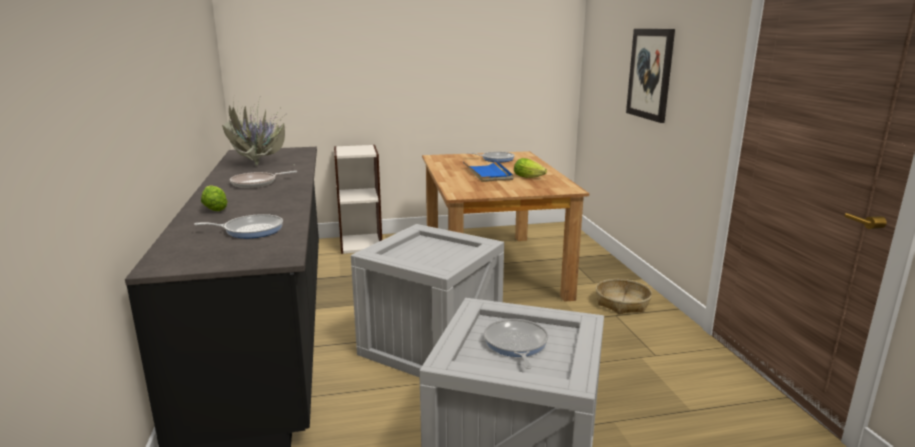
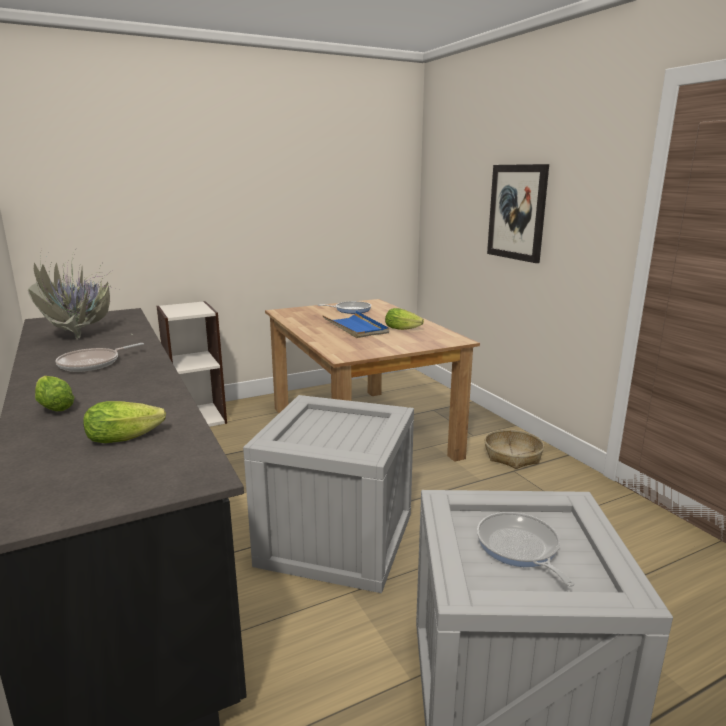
camera: 15 degrees left, 0 degrees up
(250, 230) = (128, 436): frying pan -> lettuce

